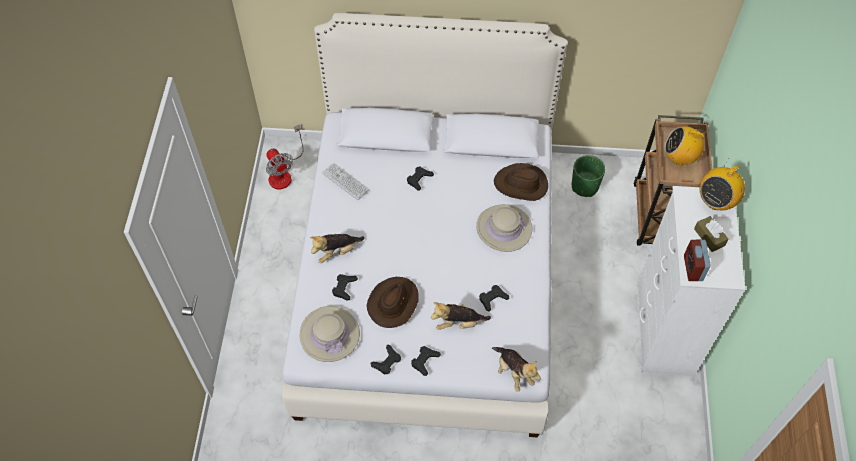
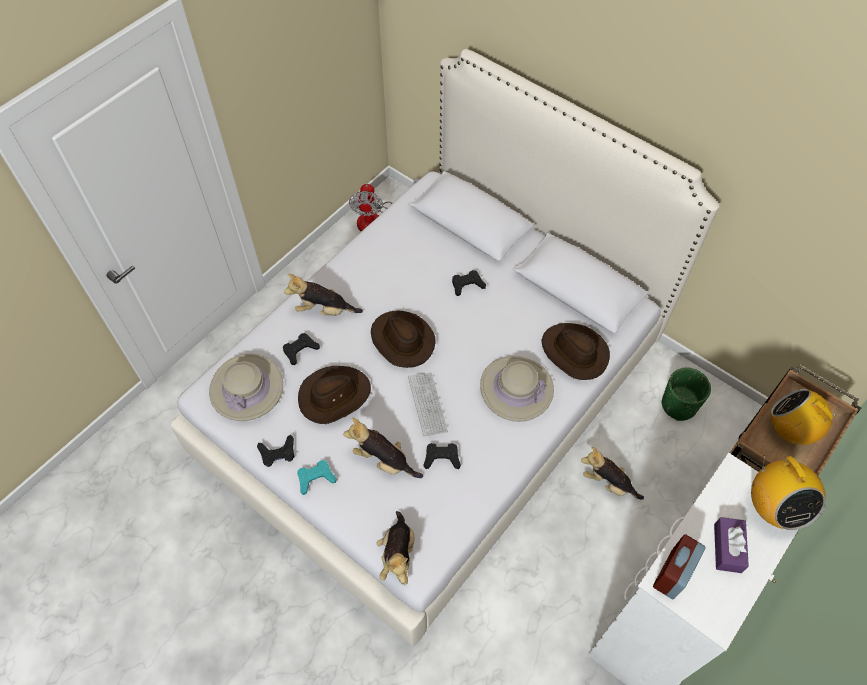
camera: 35 degrees right, 0 degrees up
(345, 182) = (391, 246): keyboard -> keyboard (427, 404)
(407, 241) = (401, 340): none -> brown hat
(425, 361) = (315, 478): black game controller -> turquoise game controller
(578, 262) = (608, 483): none -> plush toy
(709, 237) = (727, 548): brown tissue box -> purple tissue box
(716, 201) = (773, 507): radio -> radio turned 90 degrees counterclockwise

